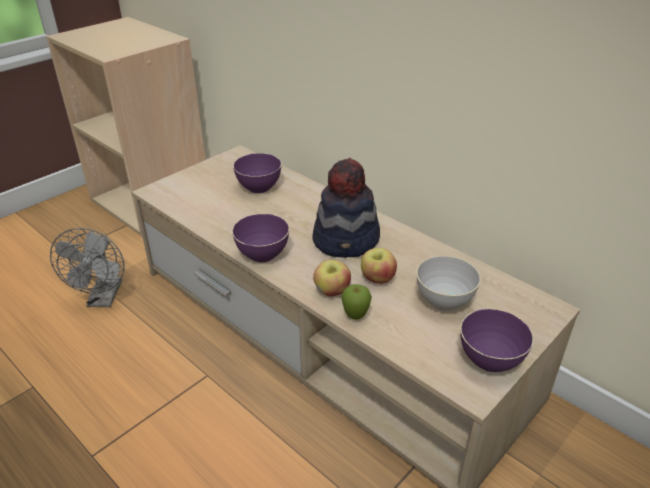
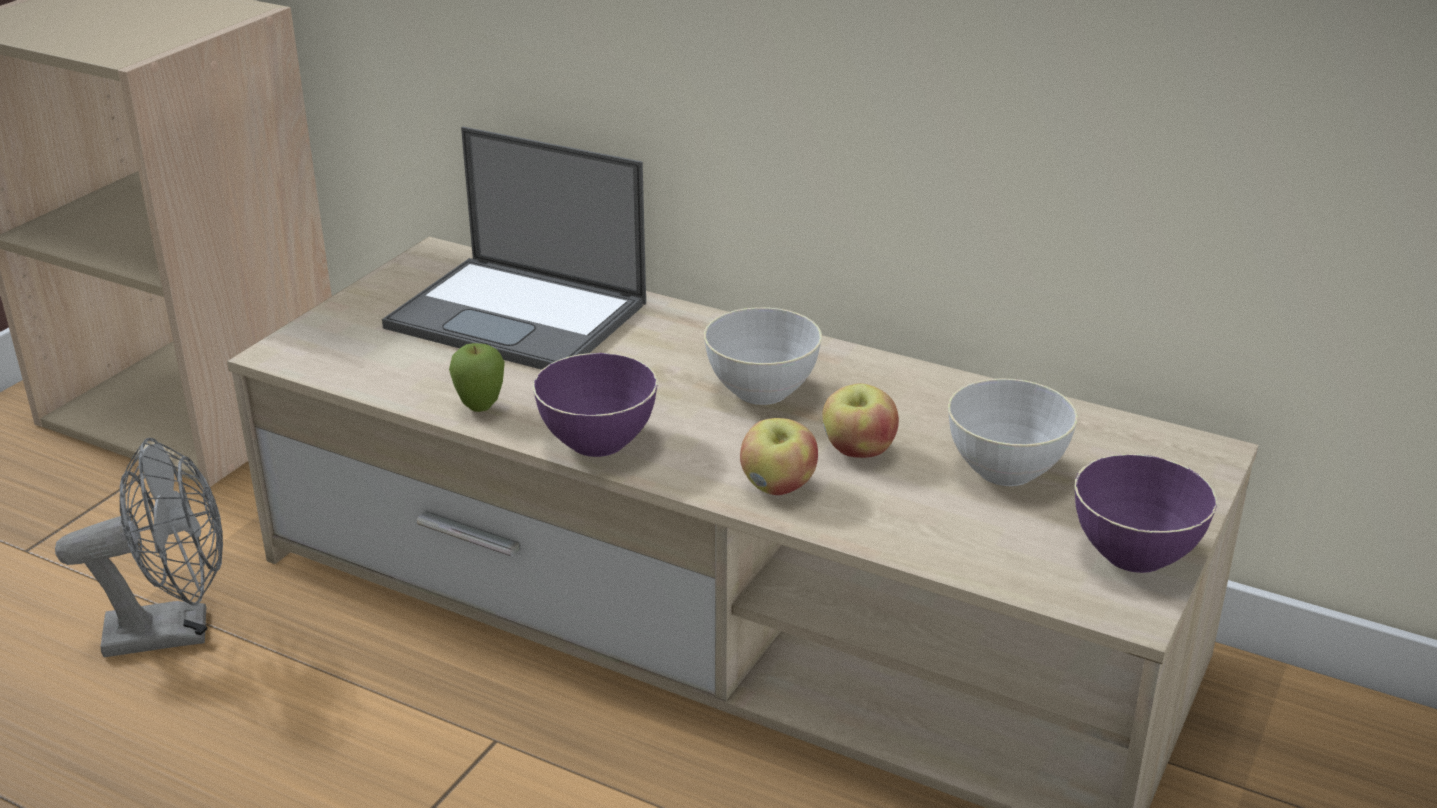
camera: 15 degrees left, 5 degrees down
(103, 299) = (175, 631): grey fan -> grey fan turned 90 degrees counterclockwise
(259, 187) = (520, 316): purple bowl -> laptop
(347, 240) = (762, 391): hat -> grey bowl
(355, 317) = (848, 524): apple -> apple (480, 408)

